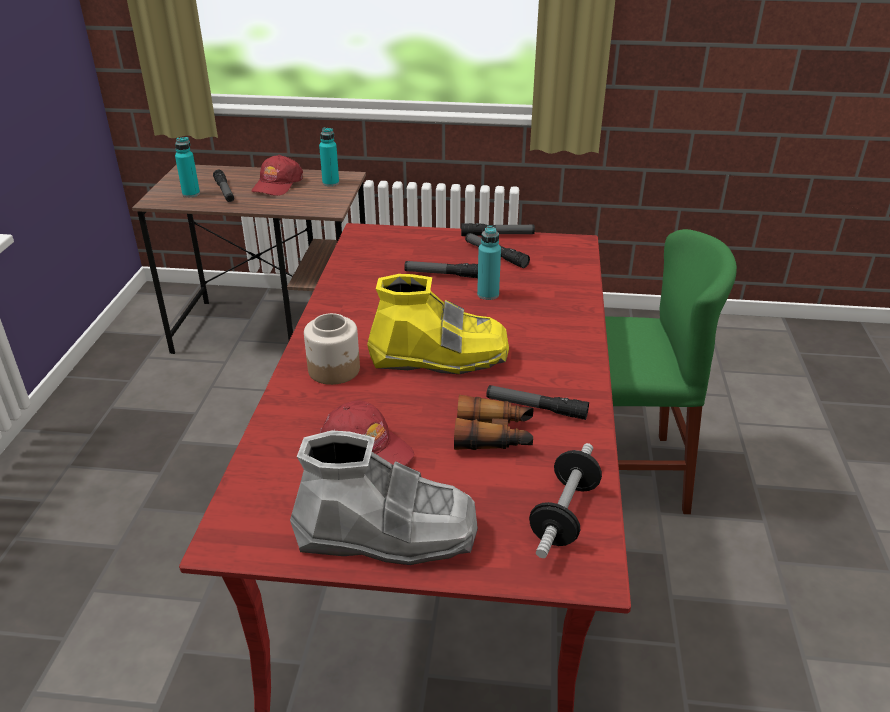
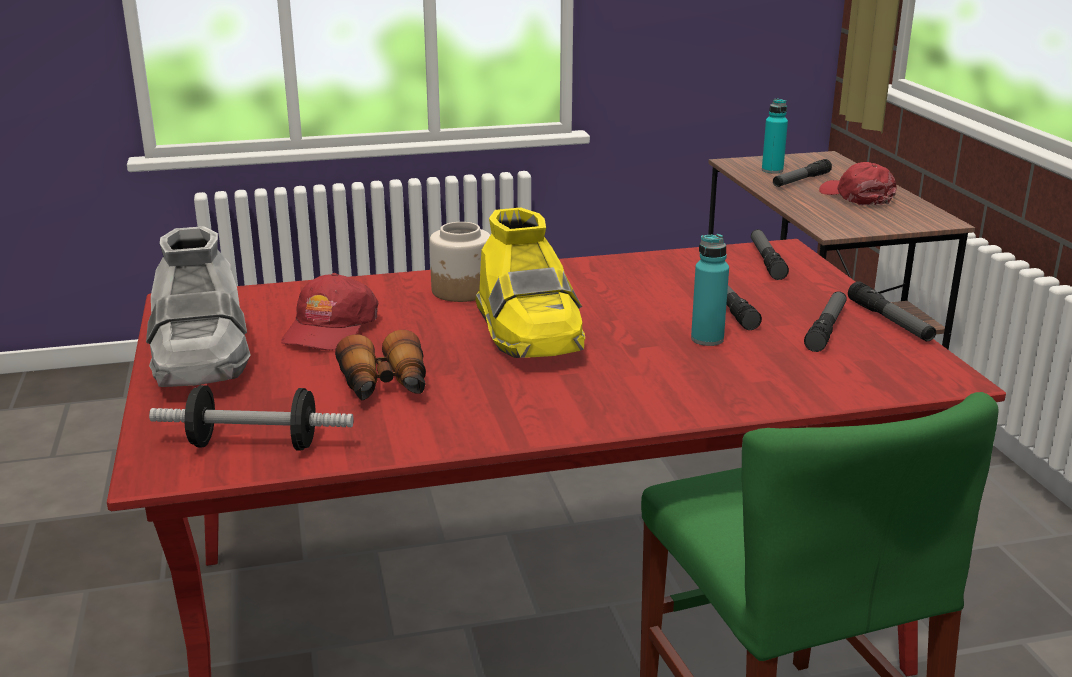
camera: 70 degrees right, 10 degrees down
(277, 184) = (857, 196): red cap -> red cap turned 60 degrees clockwise
(330, 183) = (907, 217): turquoise bottle -> none
(536, 408) = (457, 403): flashlight -> flashlight (766, 261)

